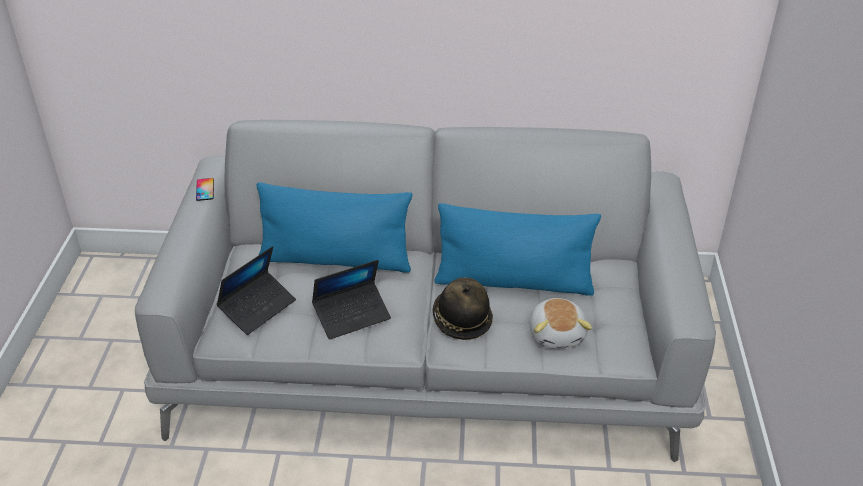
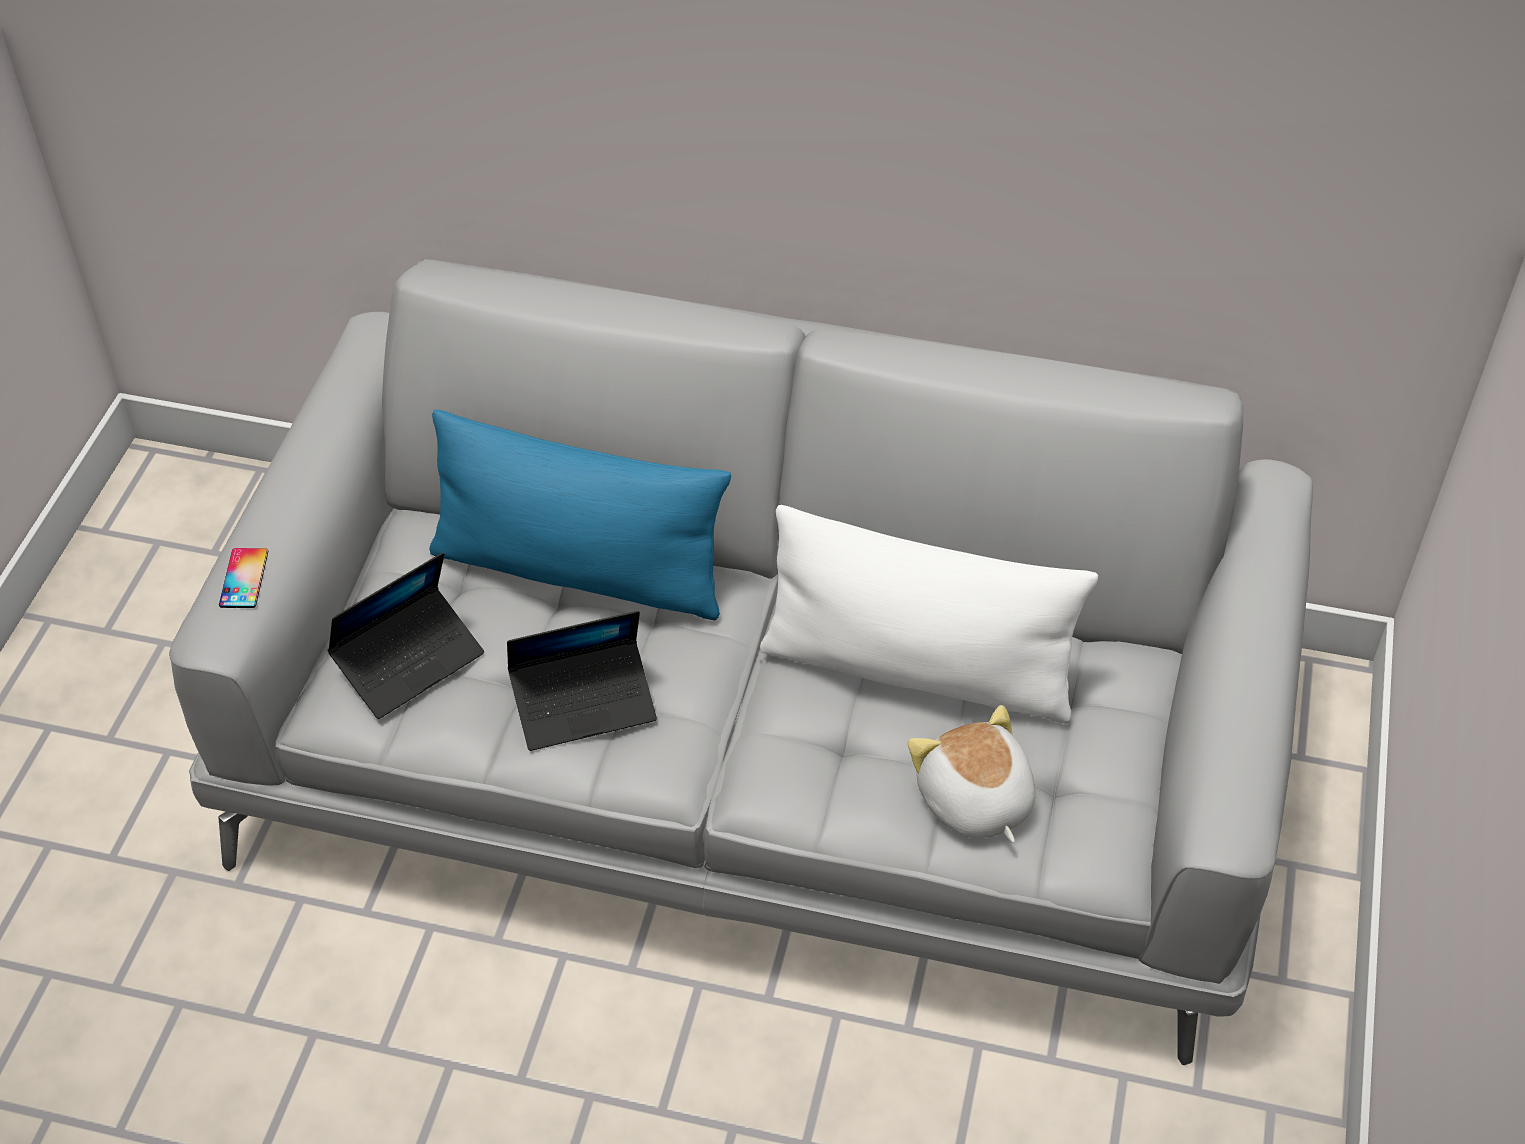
camera: 10 degrees right, 10 degrees up
(205, 189) = (344, 395): phone -> phone (244, 578)
(461, 320) = (792, 743): hat -> none
(513, 282) = (917, 670): blue pillow -> white pillow
(557, 334) = (974, 801): plush toy -> plush toy turned 150 degrees clockwise

